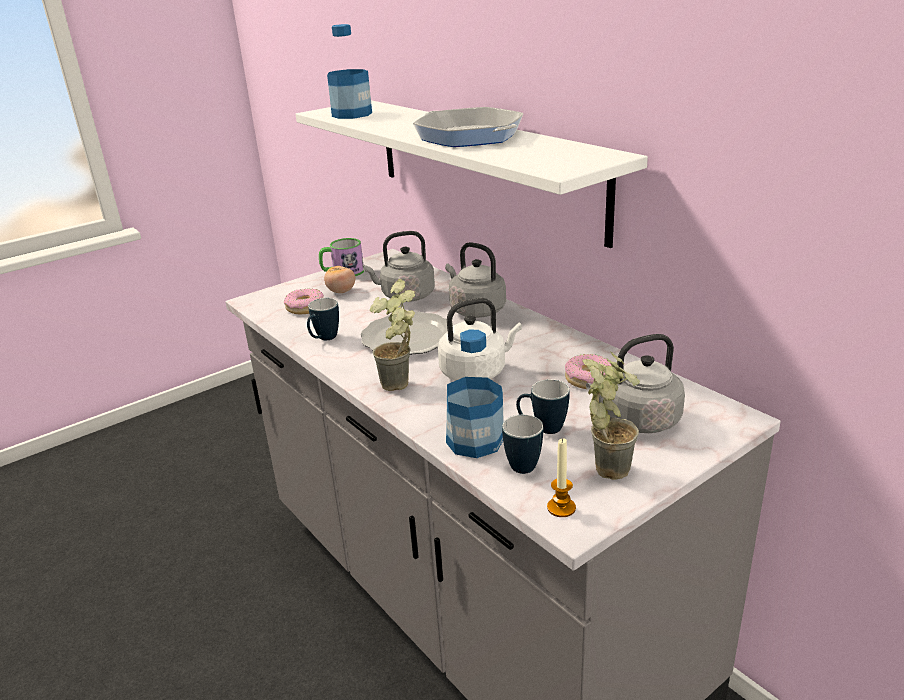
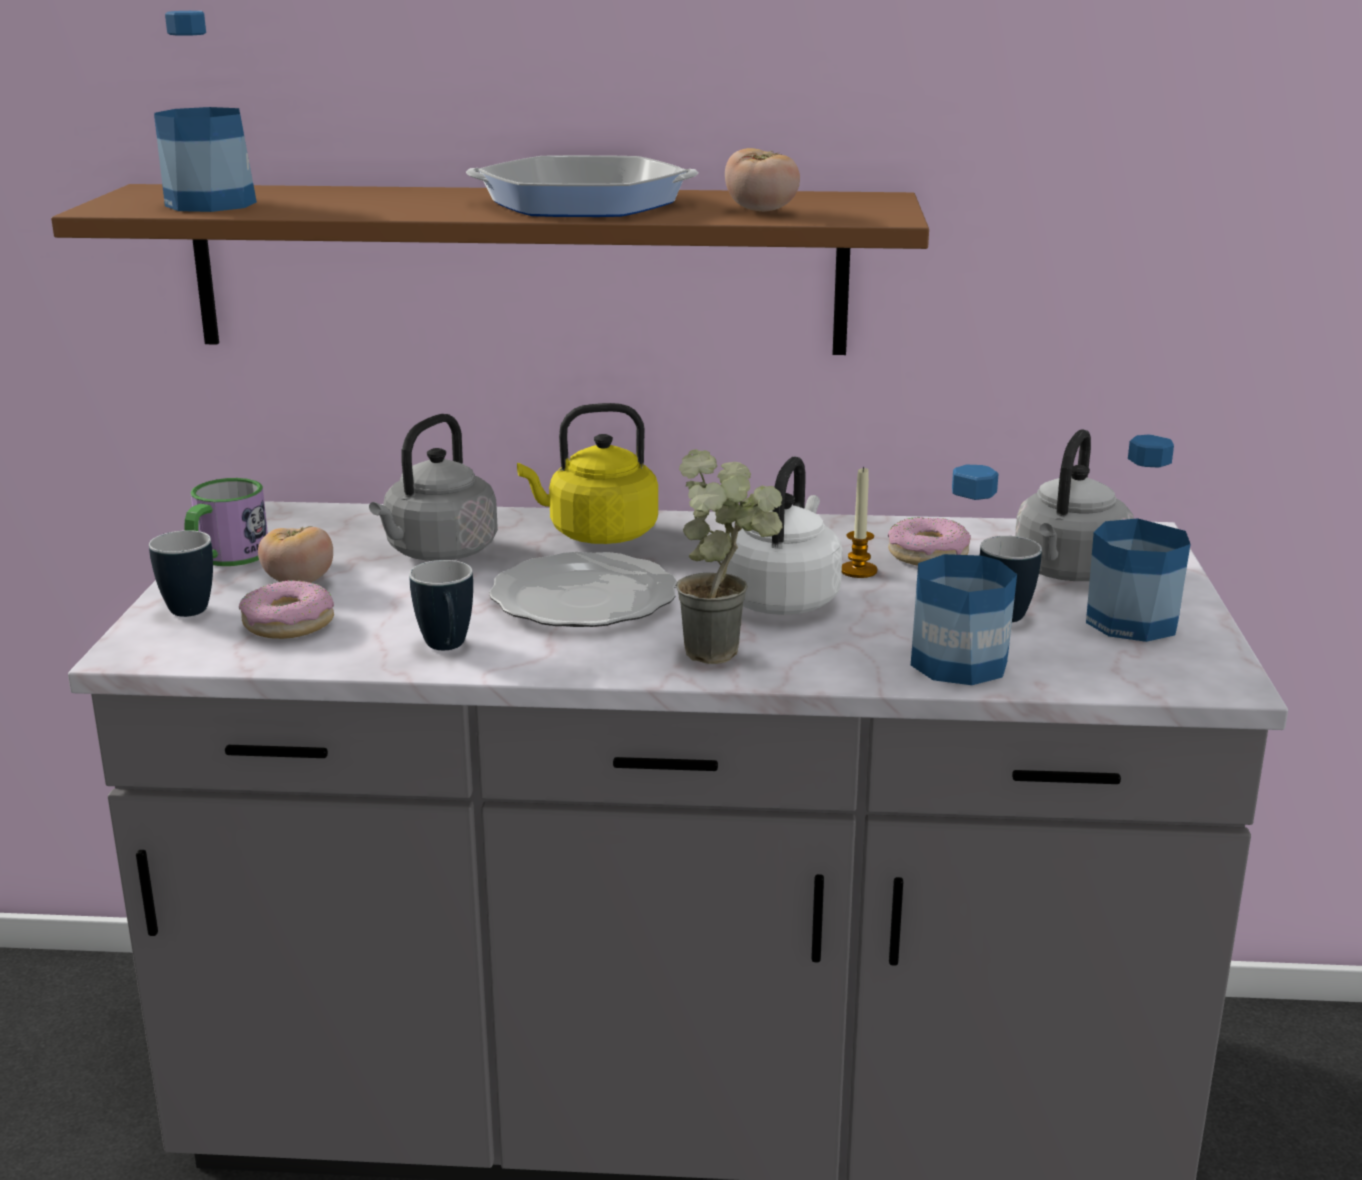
camera: 50 degrees left, 5 degrees down
(475, 310) = (597, 534): grey kettle -> yellow kettle
(482, 165) = (519, 269): white shelf -> brown shelf
(520, 155) = (761, 211): none -> tomato
(522, 462) = (1056, 658): mug -> mug (182, 607)
(561, 508) = (1185, 676): candle -> candle (858, 571)
(606, 464) = (1132, 622): potted plant -> bottle

